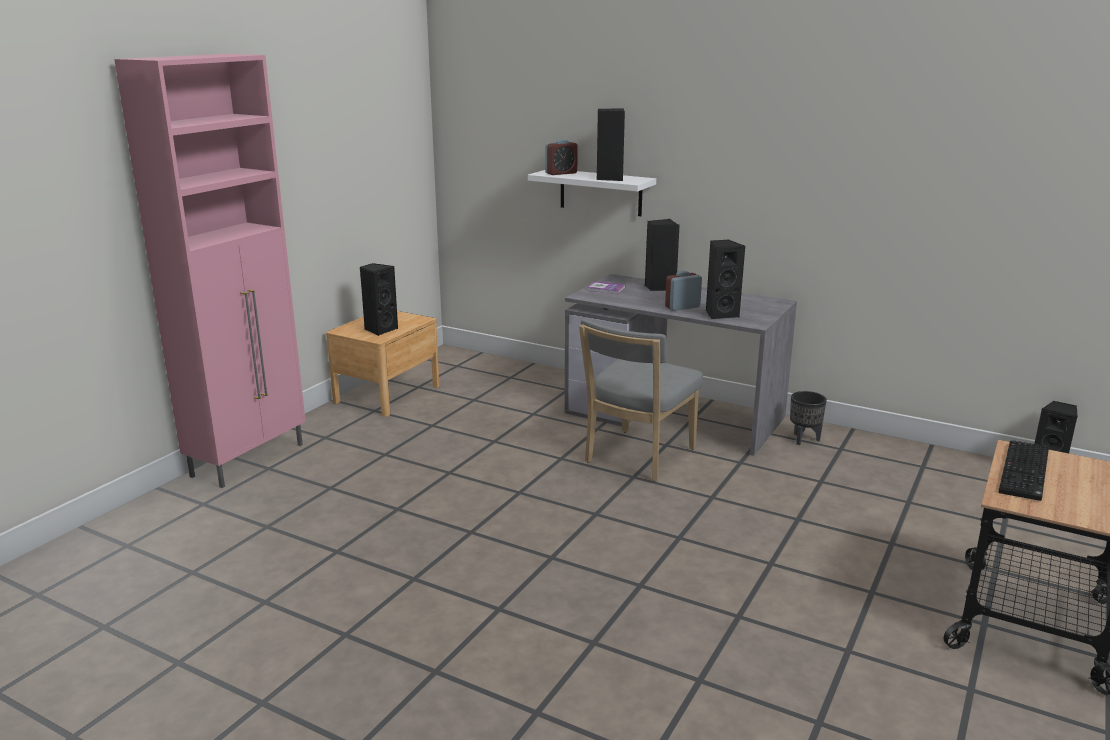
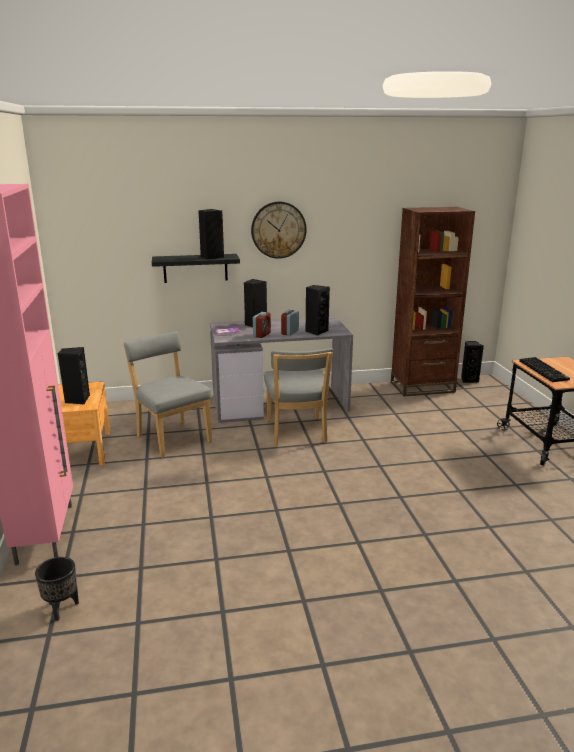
camera: 40 degrees left, 0 degrees up
(489, 412) = (172, 438): none -> grey chair
(561, 173) = (171, 258): alarm clock -> alarm clock (262, 335)
(600, 192) = (195, 268): white shelf -> black shelf
(719, 149) = (278, 230): none -> wall clock
(804, 439) = (358, 395): black planter -> black planter (62, 608)
(934, 461) = (422, 387): none -> brown bookcase

